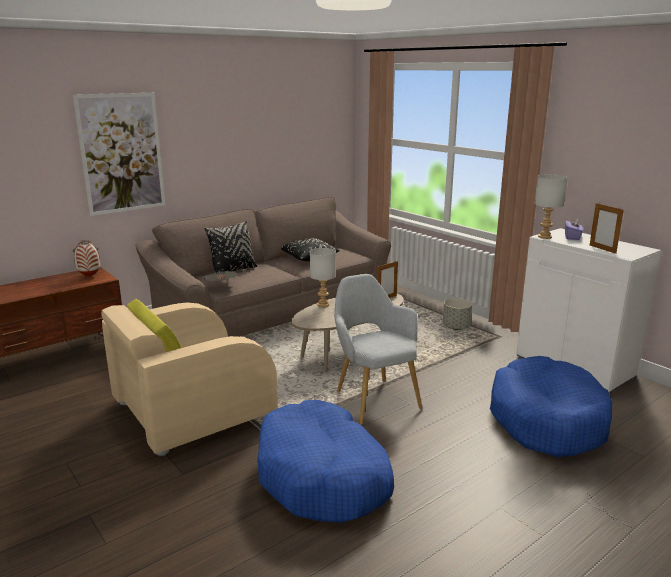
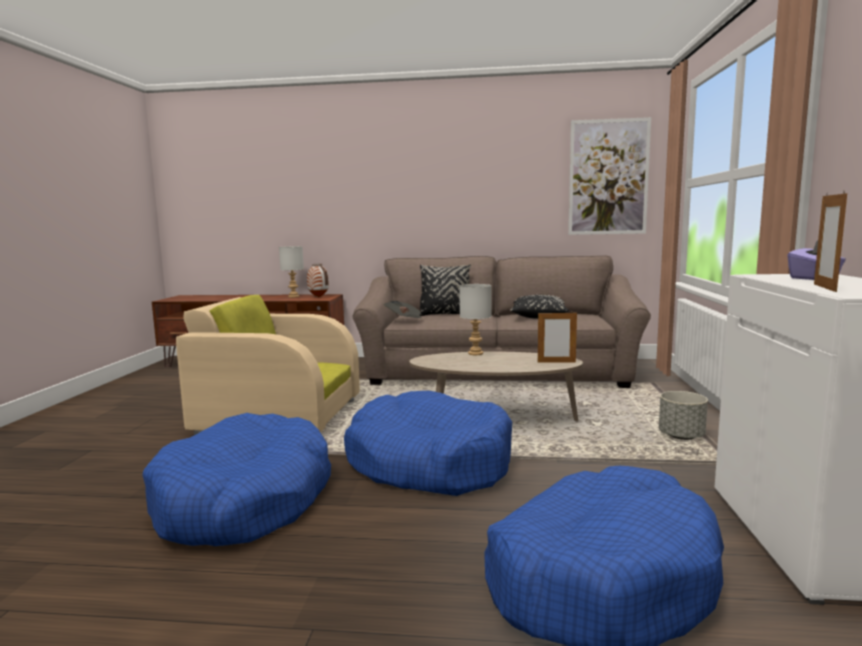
camera: 45 degrees right, 10 degrees down
(121, 153) = (372, 192): picture -> picture (608, 177)
(373, 398) = (429, 463): grey armchair -> blue dog bed
(544, 237) = (755, 275): grey table lamp -> grey table lamp (293, 296)

